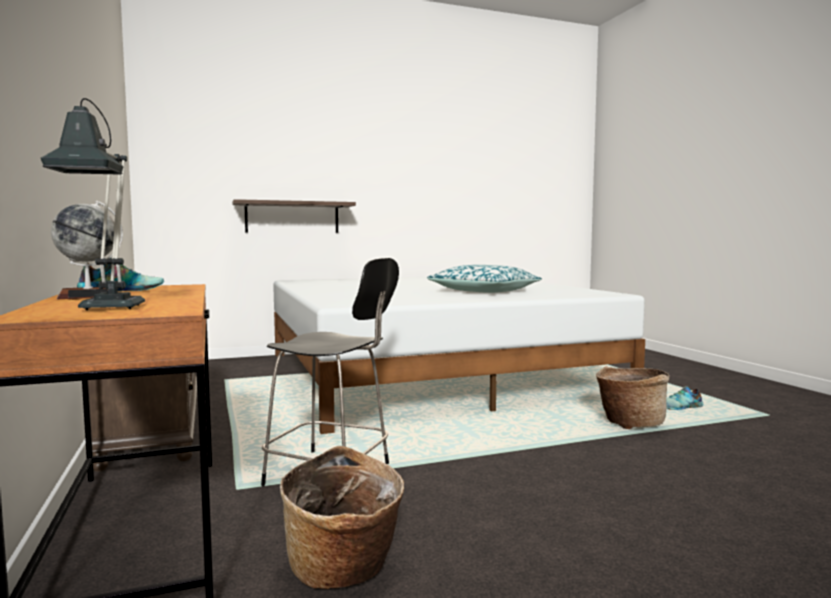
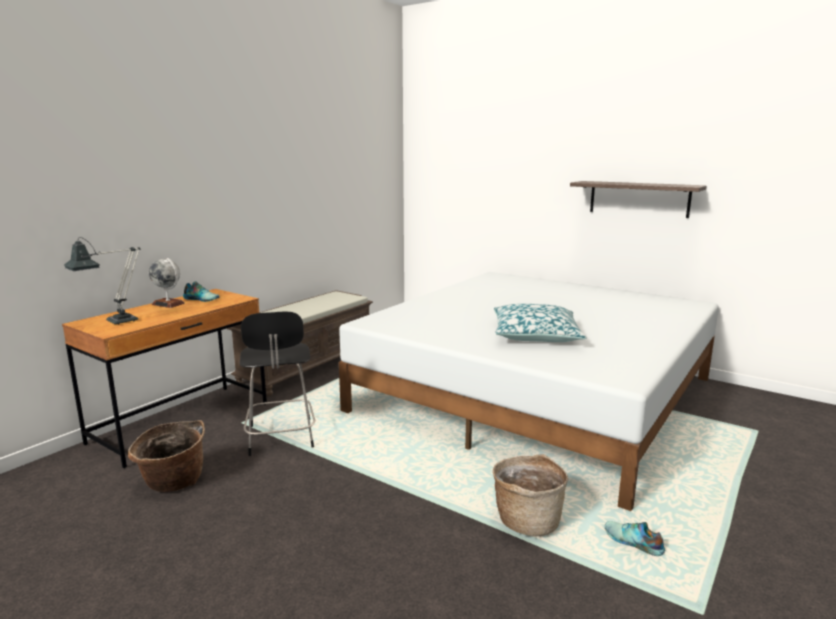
camera: 55 degrees right, 10 degrees up
(292, 217) = (509, 217): shelf -> shelf (639, 198)

